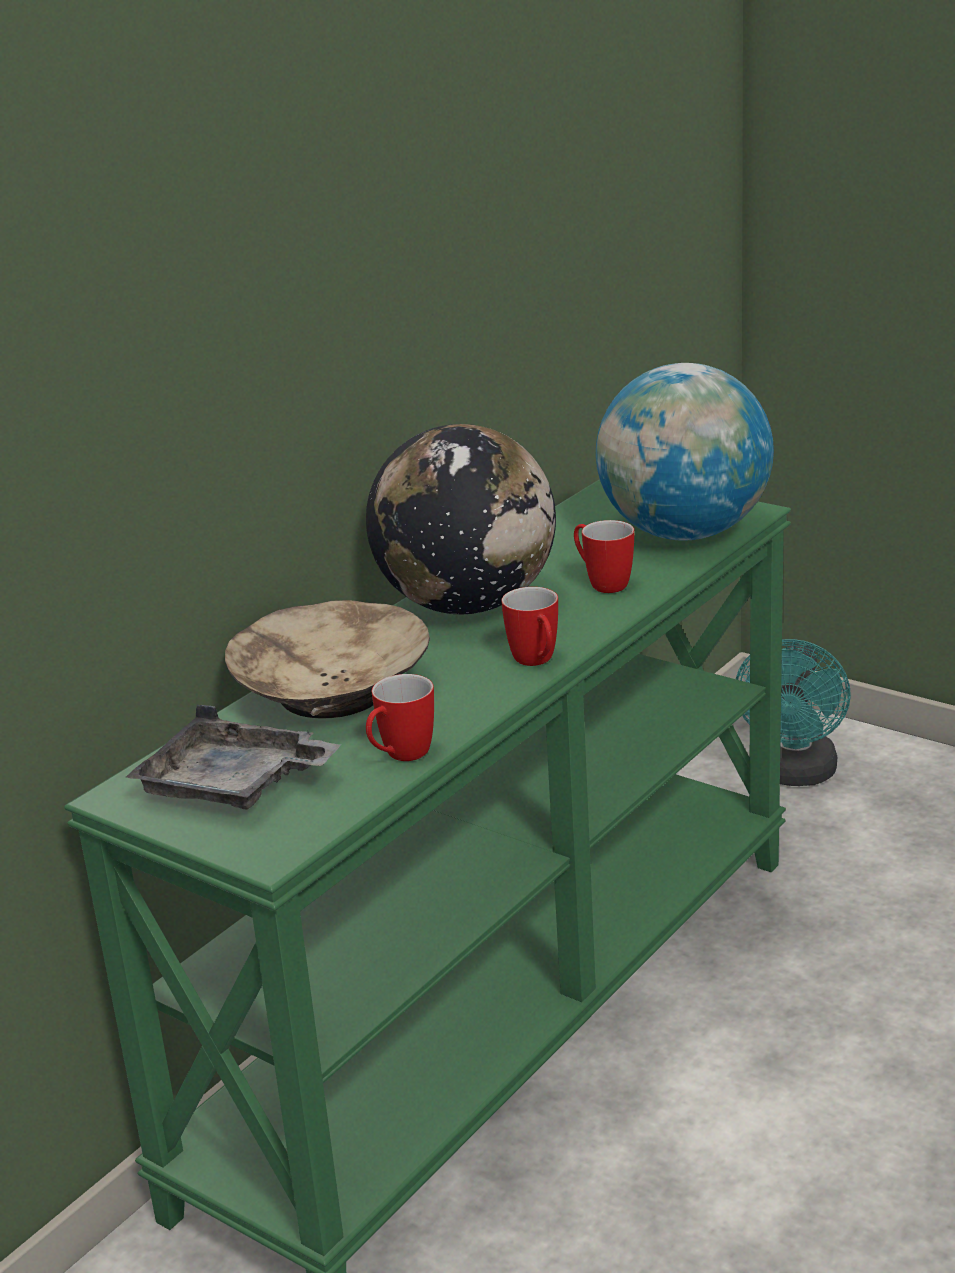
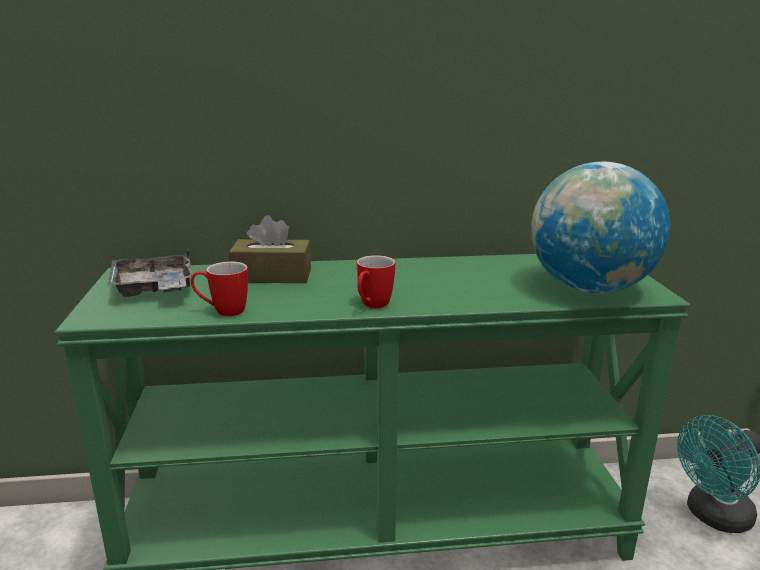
camera: 45 degrees right, 5 degrees down
(331, 692) = (272, 276): beige bowl -> brown tissue box
(468, 605) = (406, 271): globe -> none
(602, 583) = (489, 290): mug -> none

